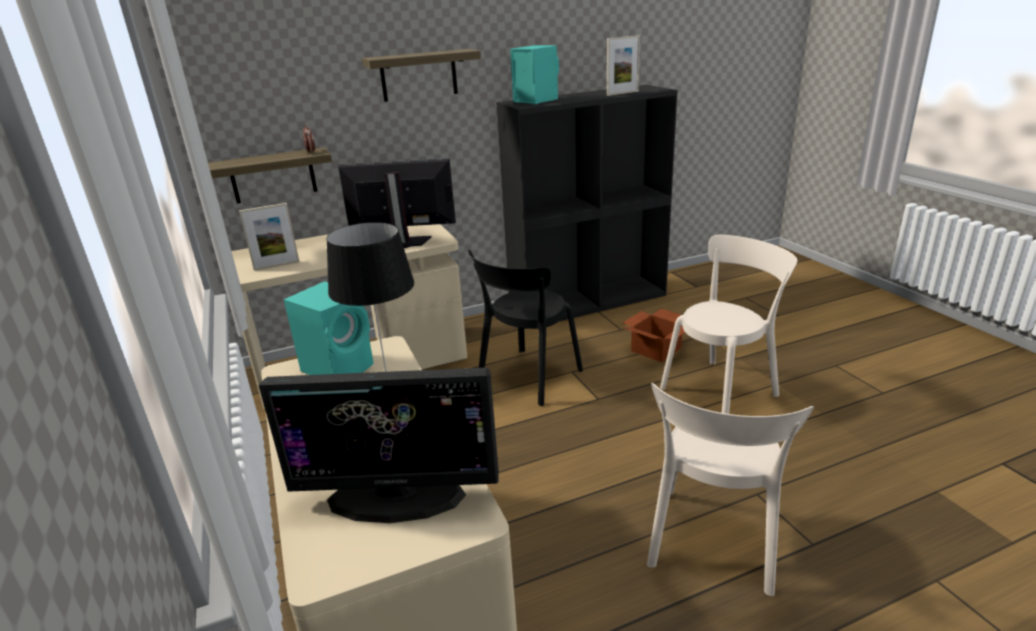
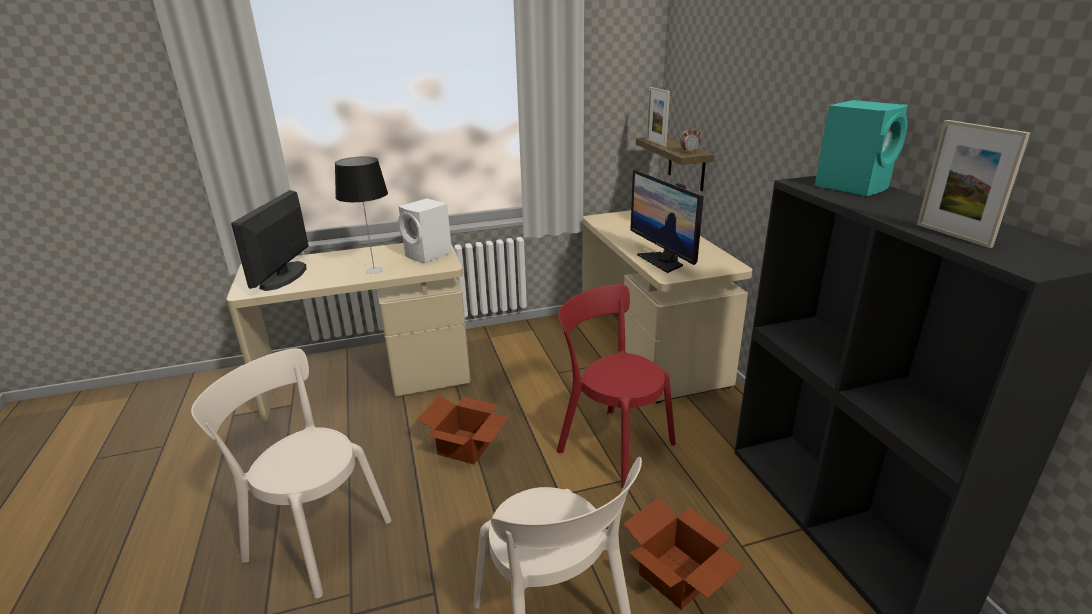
camera: 95 degrees right, 0 degrees up
(276, 265) = (617, 223): picture frame -> picture frame (656, 143)
(340, 367) = (429, 255): turquoise speaker -> white speaker
(404, 243) = (663, 261): monitor -> monitor turned 150 degrees clockwise
(419, 75) = (788, 108): shelf -> none
(527, 378) = (611, 444): black chair -> red chair
(545, 463) = (466, 447): none -> cardboard box

